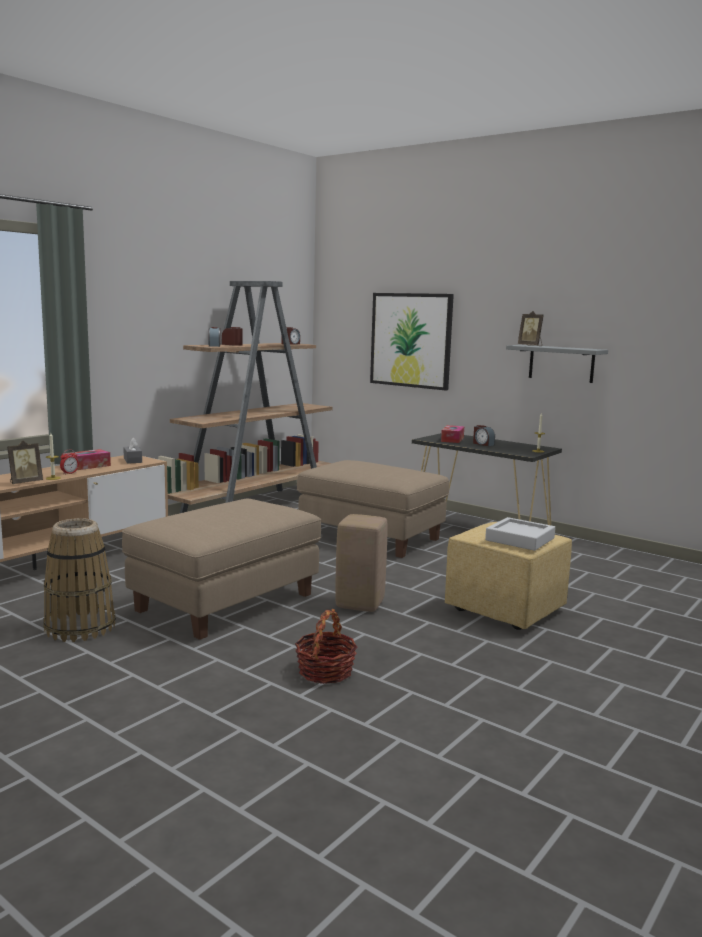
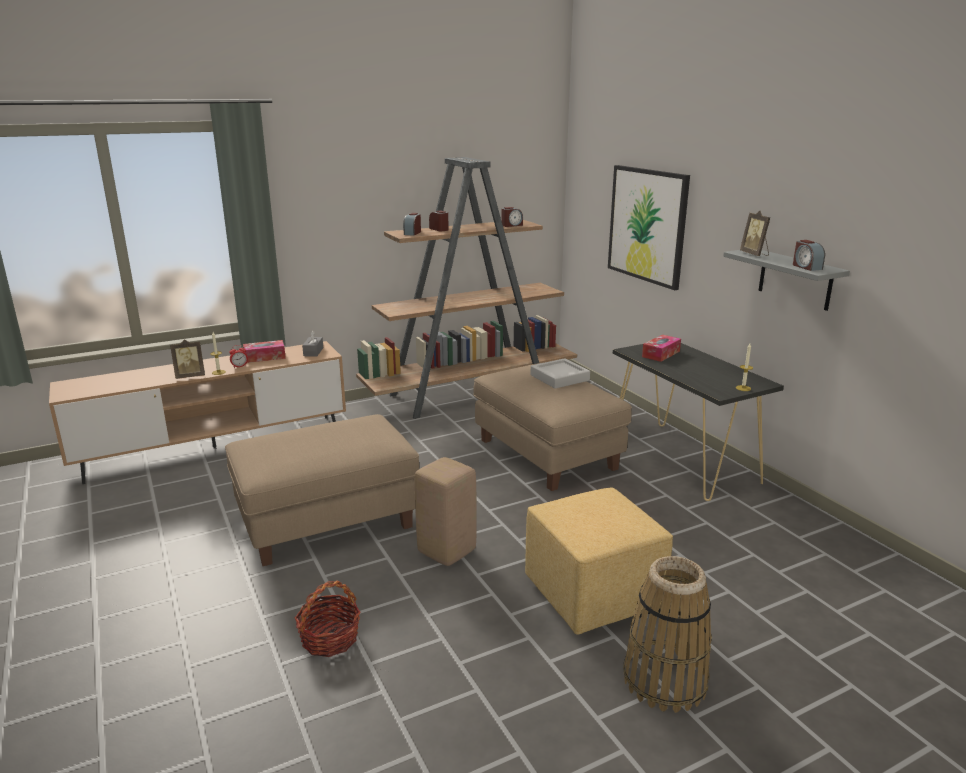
camera: 25 degrees right, 10 degrees up
(80, 627) = (186, 528): basket -> basket (665, 681)
(483, 444) = (688, 366): alarm clock -> alarm clock (806, 267)
(520, 539) = (598, 528): grey tray -> grey tray (559, 378)

